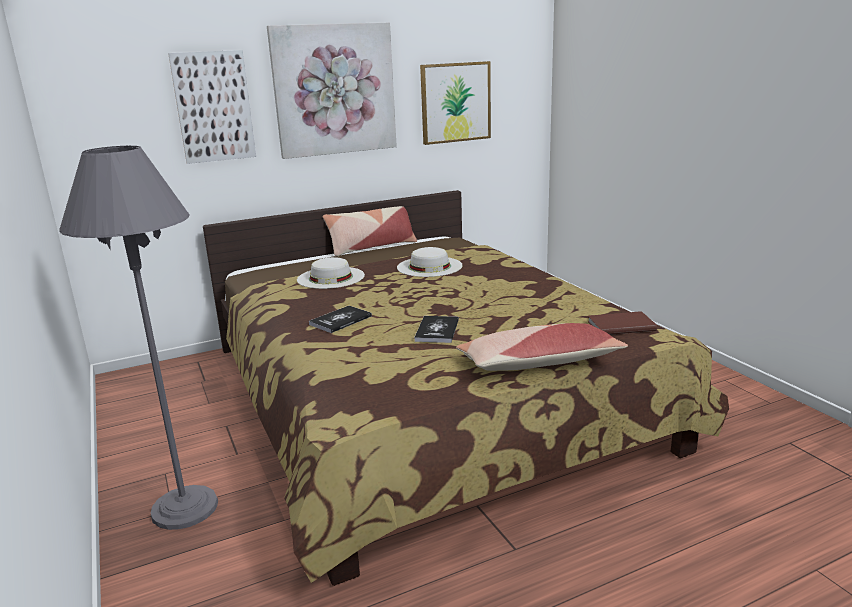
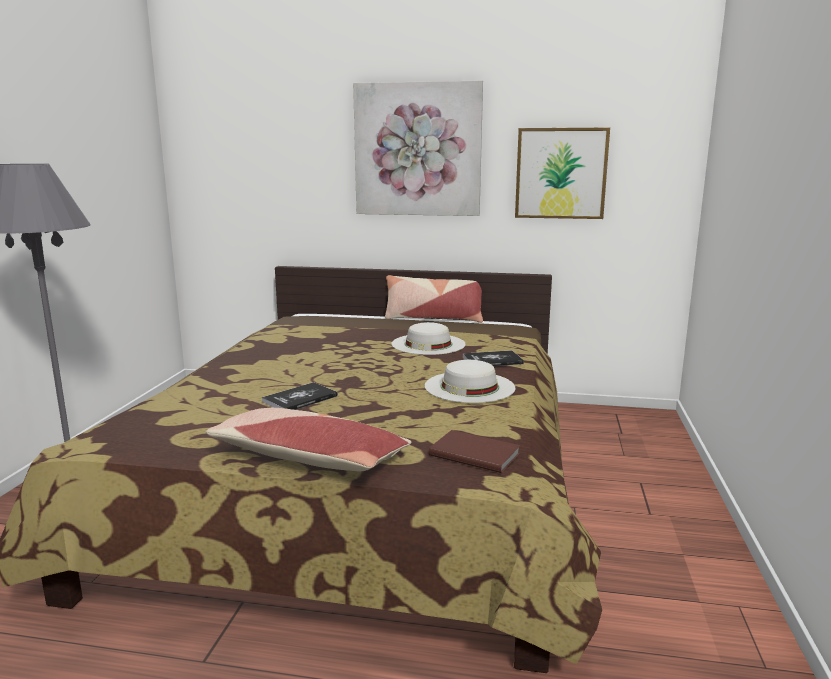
camera: 35 degrees right, 5 degrees down
(213, 107) = (300, 158): picture -> none
(331, 277) = (331, 333): white hat -> white hat (469, 387)
(340, 320) = (255, 367): book -> book (492, 360)

